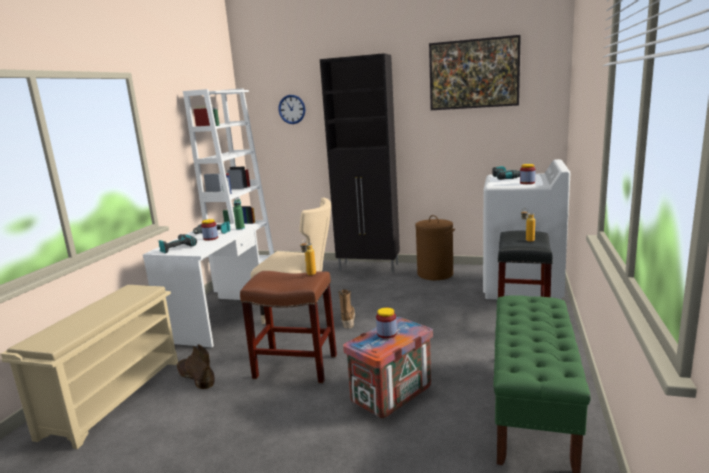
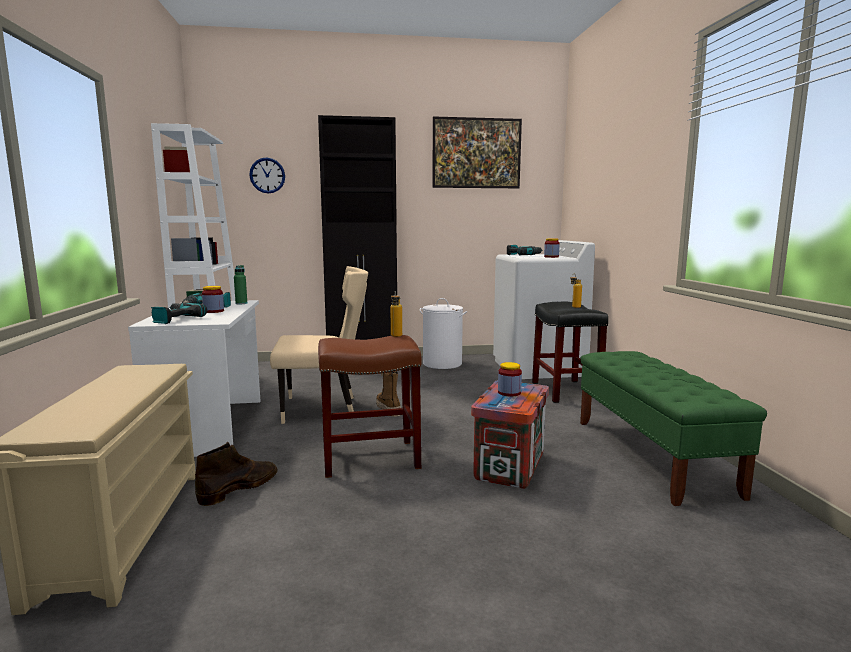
camera: 25 degrees left, 5 degrees down
(195, 377) = (239, 487): brown boot -> brown boot turned 105 degrees clockwise
(435, 274) = (442, 364): brown laundry basket -> white laundry basket

